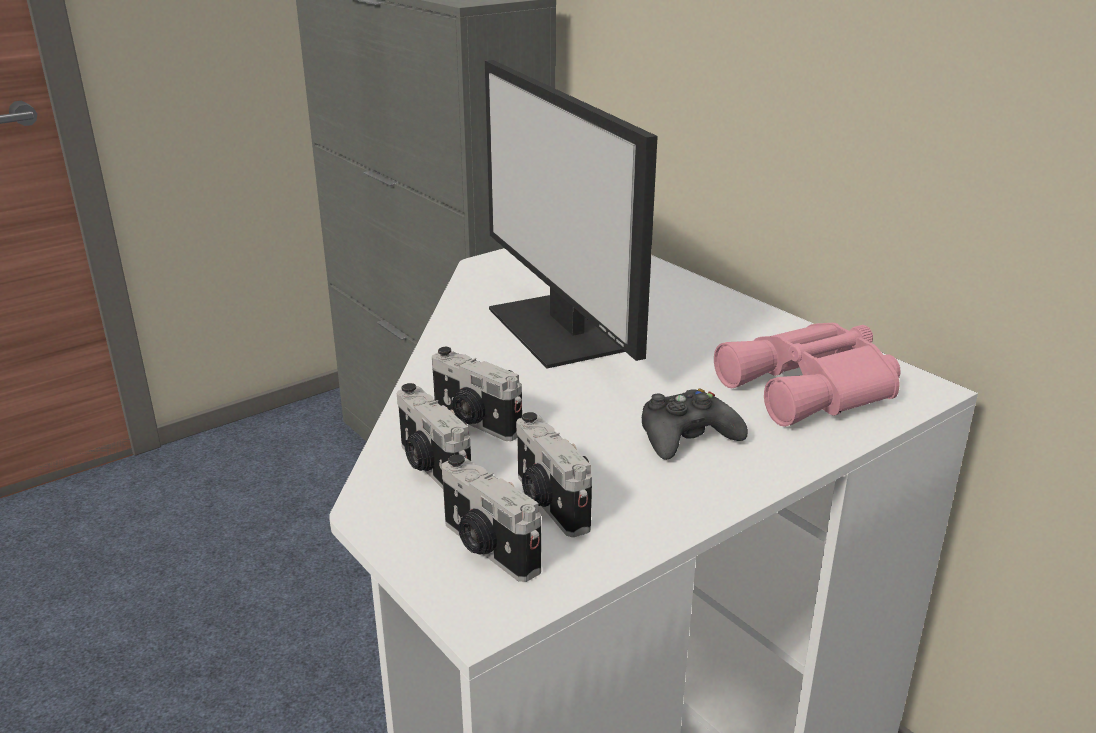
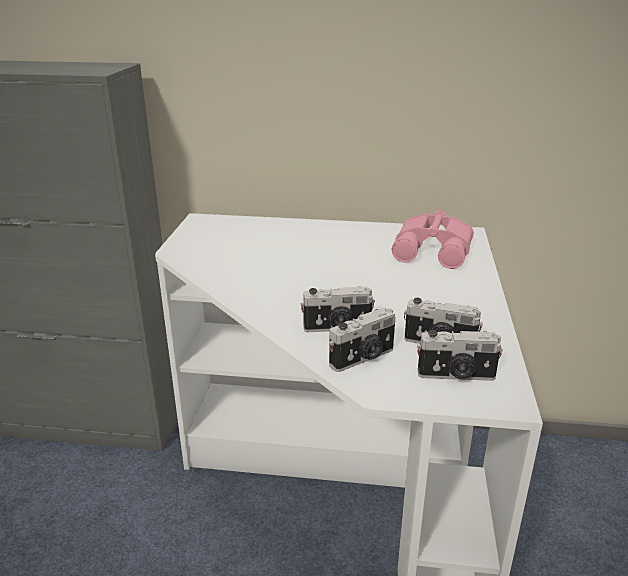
camera: 45 degrees left, 0 degrees up
(432, 468) = (363, 358): camera -> camera turned 45 degrees counterclockwise
(560, 329) = (285, 268): monitor -> none
(687, 437) = (431, 289): black game controller -> none

